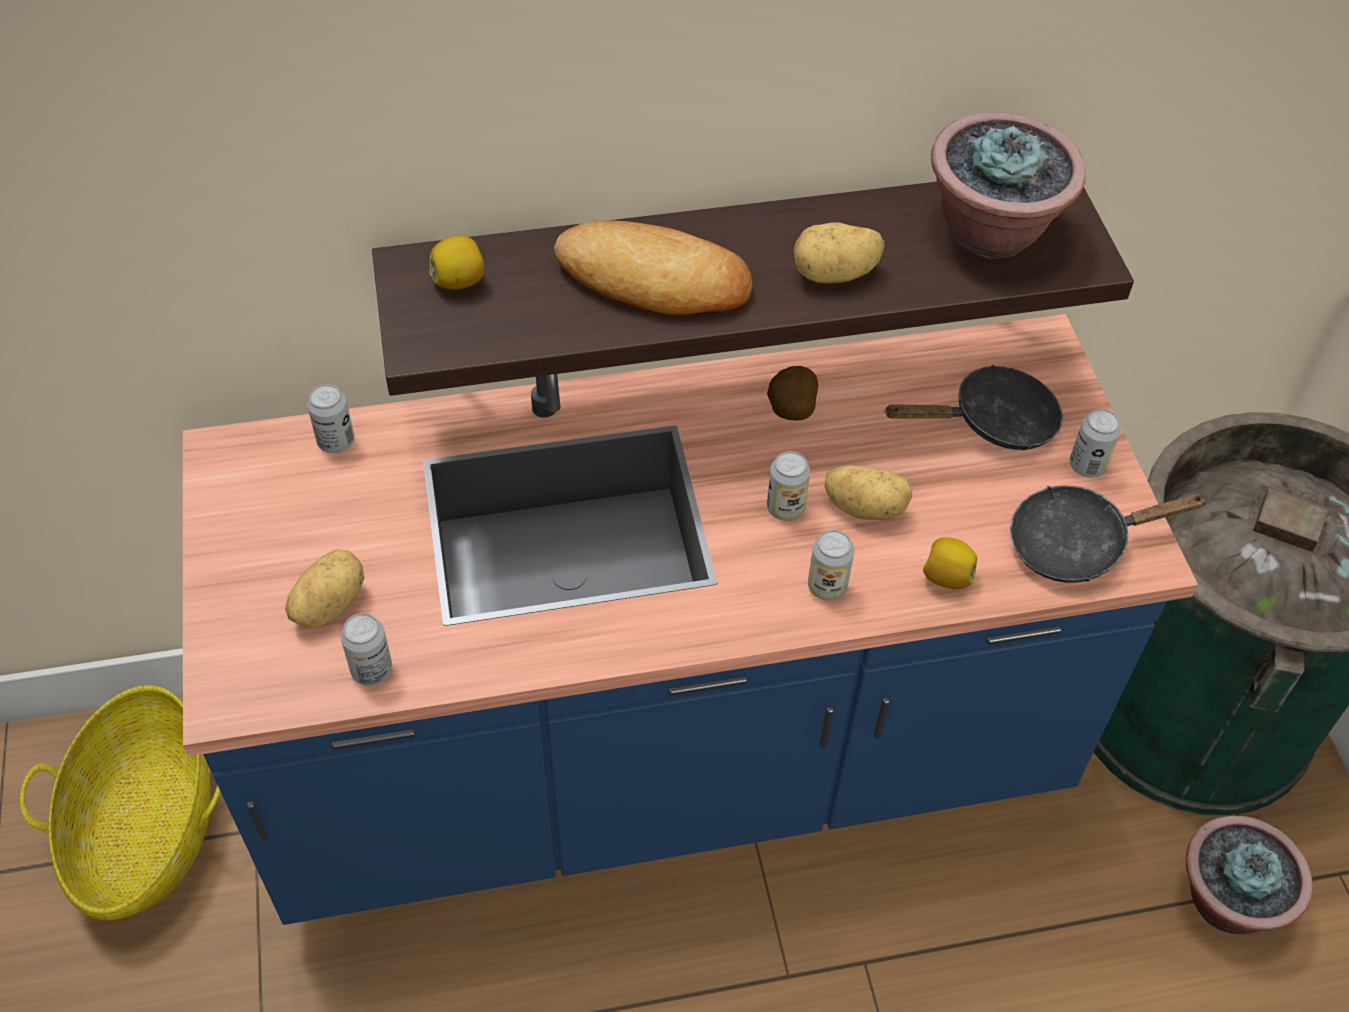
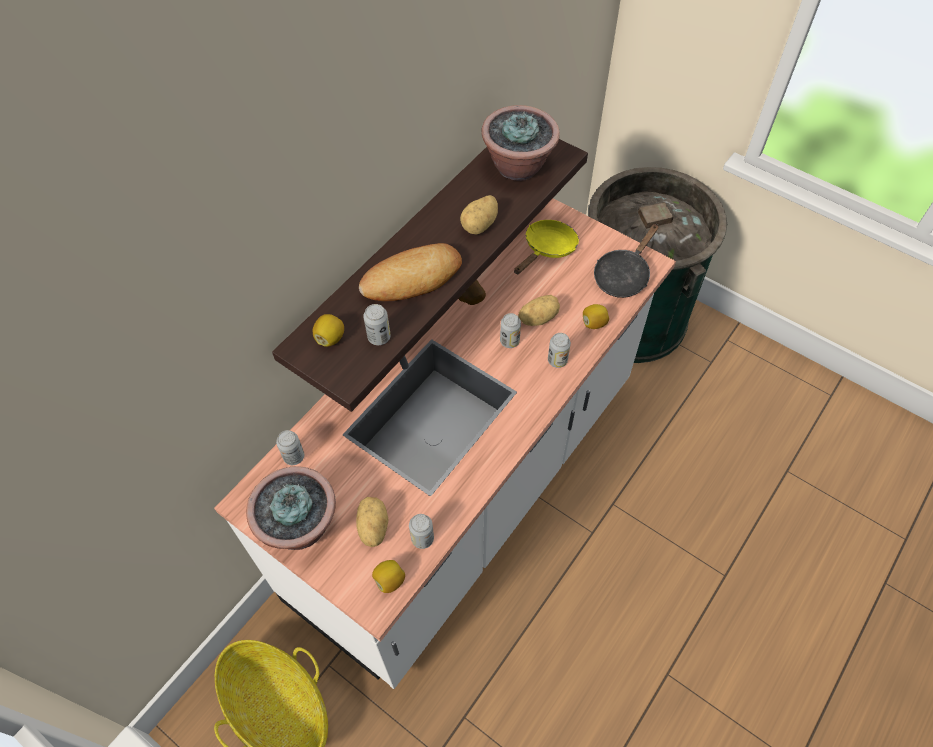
camera: 40 degrees left, 5 degrees up
(274, 686) = (389, 580): none -> lemon
(667, 759) = (468, 489): blue counter -> white counter
(993, 422) = (547, 249): black frying pan -> yellow frying pan
(1087, 466) = (596, 242): can -> can (379, 337)
(1226, 901) = (703, 379): potted plant -> potted plant (300, 526)

